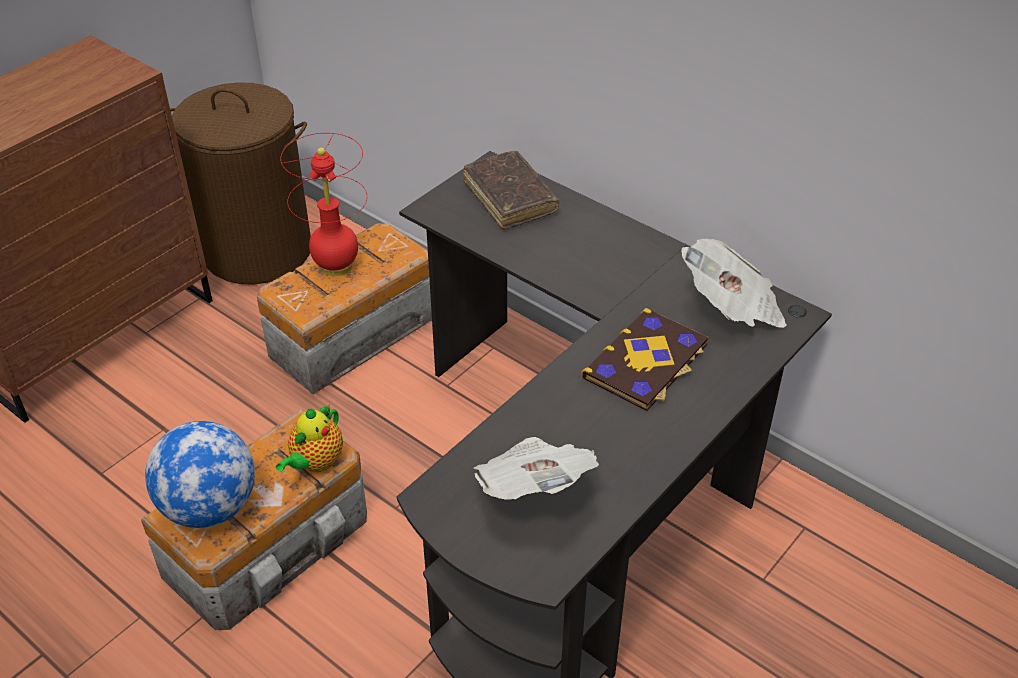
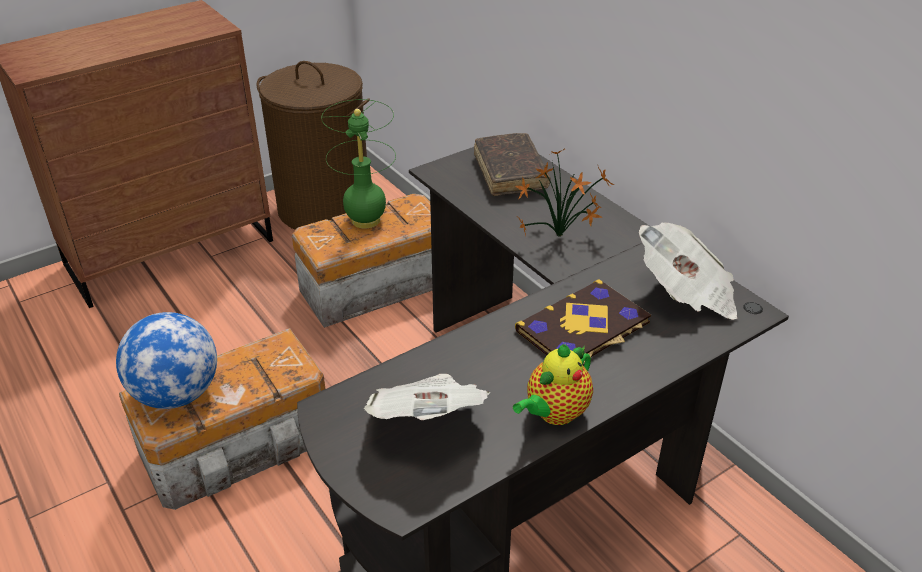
camera: 15 degrees right, 5 degrees down
(315, 463) = (281, 375): teapot -> teapot (554, 413)
(336, 266) = (365, 220): red table lamp -> green table lamp
(590, 265) = (562, 237): none -> potted plant

